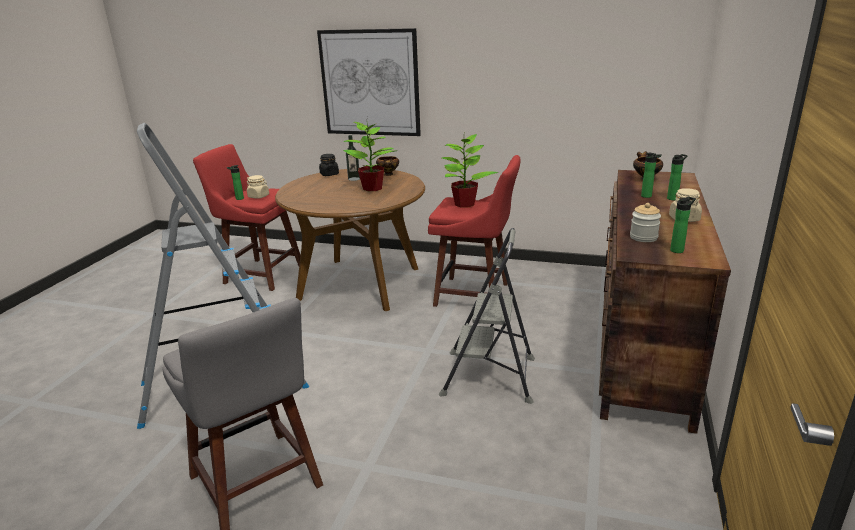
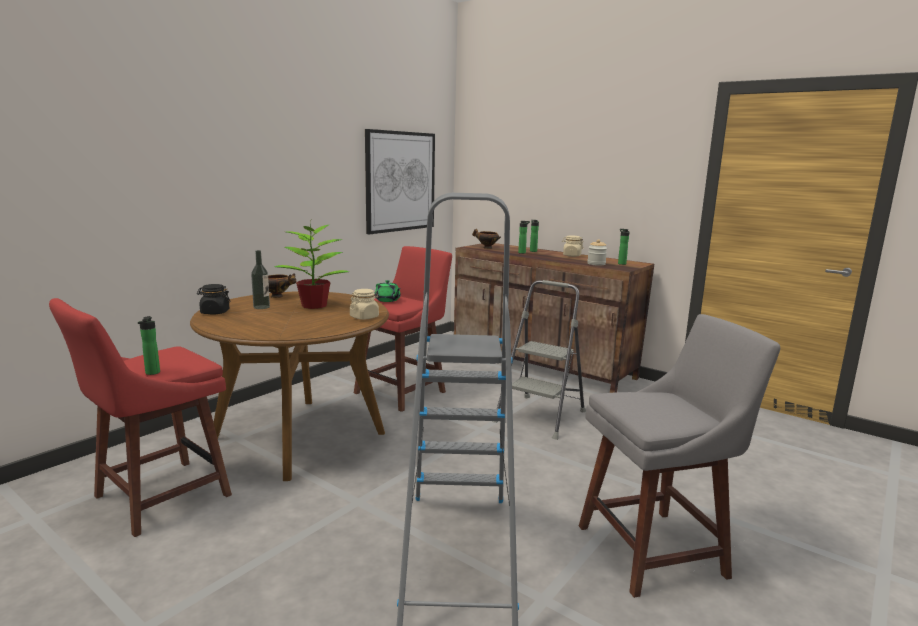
camera: 70 degrees left, 10 degrees down
(258, 196) = (171, 362): beige jar -> beige jar (364, 317)
(370, 83) = (206, 192): picture -> picture (400, 181)
(465, 204) = (387, 300): potted plant -> green teapot

